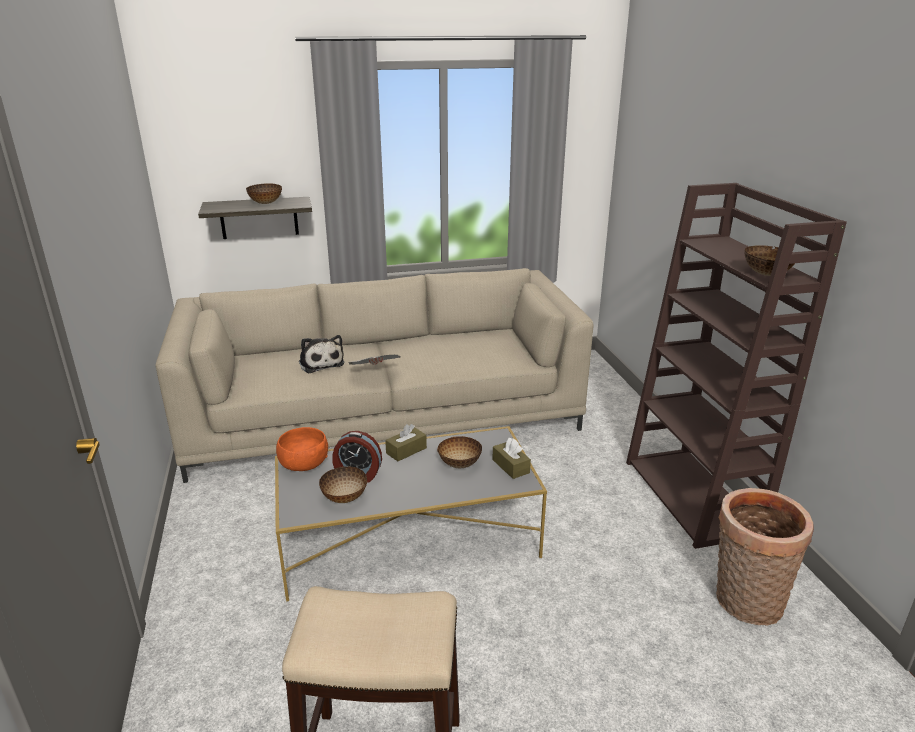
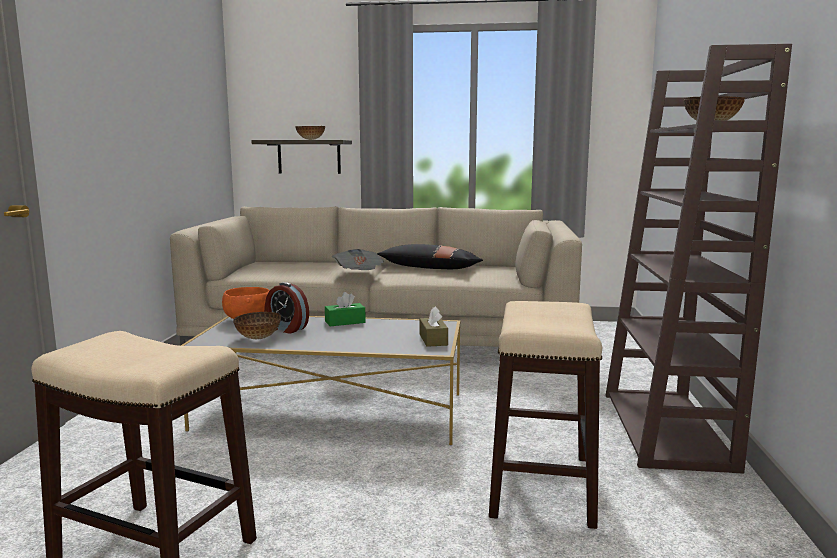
camera: 20 degrees right, 15 degrees down
(320, 363) = (320, 267): plush toy -> none
(406, 450) = (345, 322): brown tissue box -> green tissue box
(434, 348) = (430, 268): none -> black pillow
(460, 464) = (385, 333): bowl -> none
(638, 590) = (541, 486): none -> stool
(744, 603) = (671, 521): basket -> none

